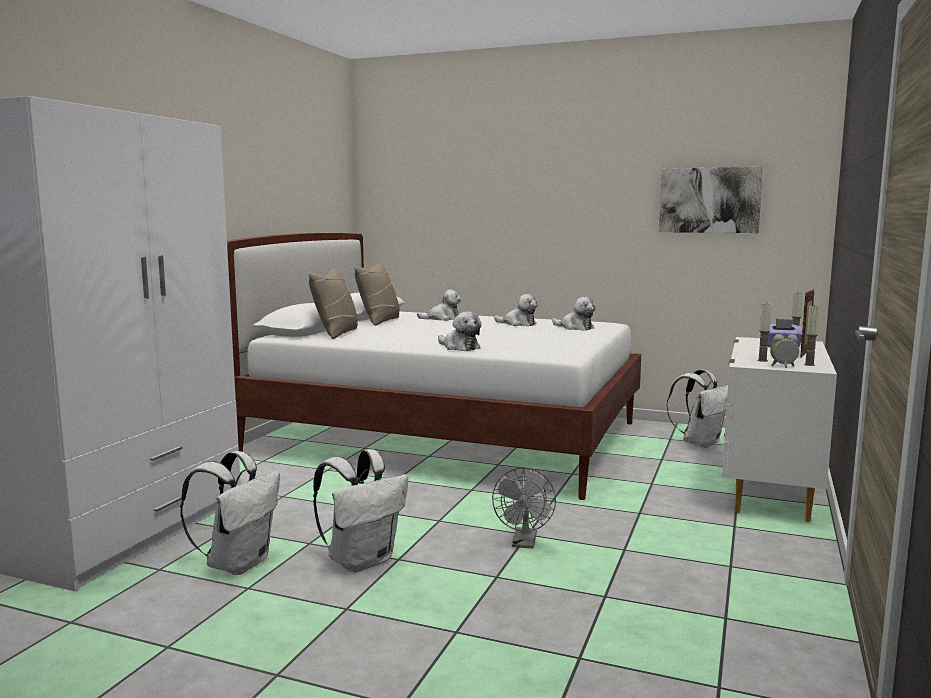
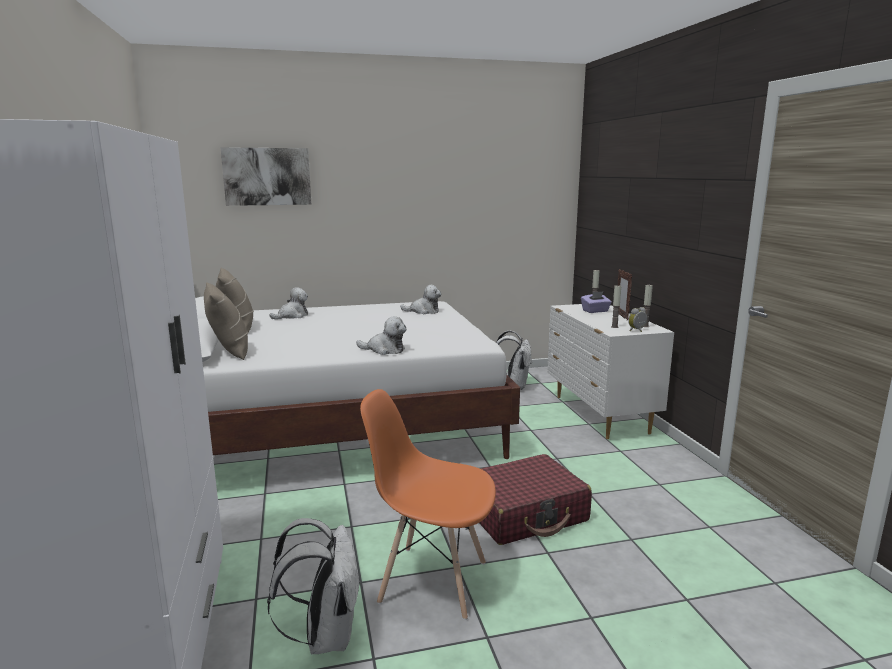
camera: 35 degrees left, 5 degrees up
(362, 560) = (432, 581): white backpack -> orange chair
(518, 324) = (371, 313): plush toy -> none
(524, 543) = (524, 513): grey fan -> red suitcase
(709, 200) = (495, 197): picture -> picture (267, 176)

